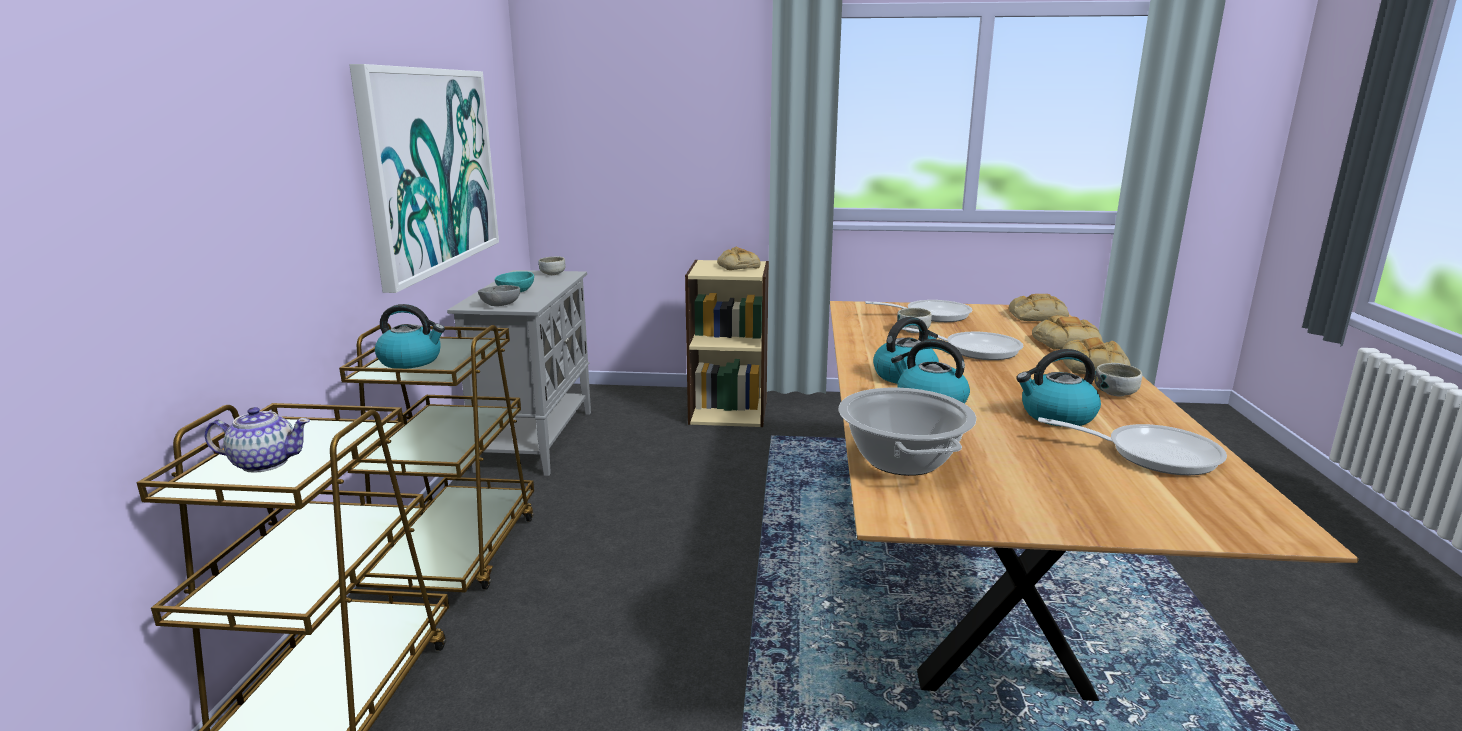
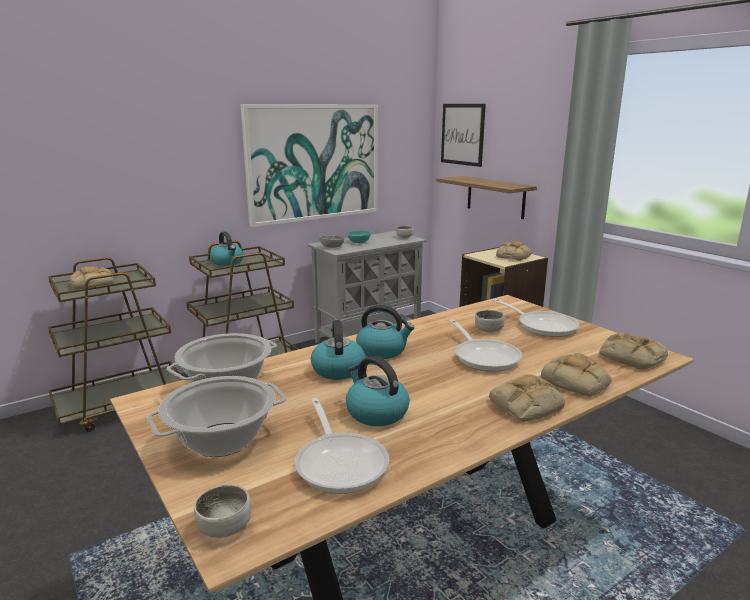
camera: 50 degrees right, 0 degrees up
(264, 463) = (93, 284): teapot -> bread
(579, 117) = (462, 134): none -> picture
(652, 199) = (495, 197): none -> shelf
(1058, 493) = (221, 440): none -> cooking pot
(1115, 393) = (471, 425): bowl -> bowl (224, 527)

